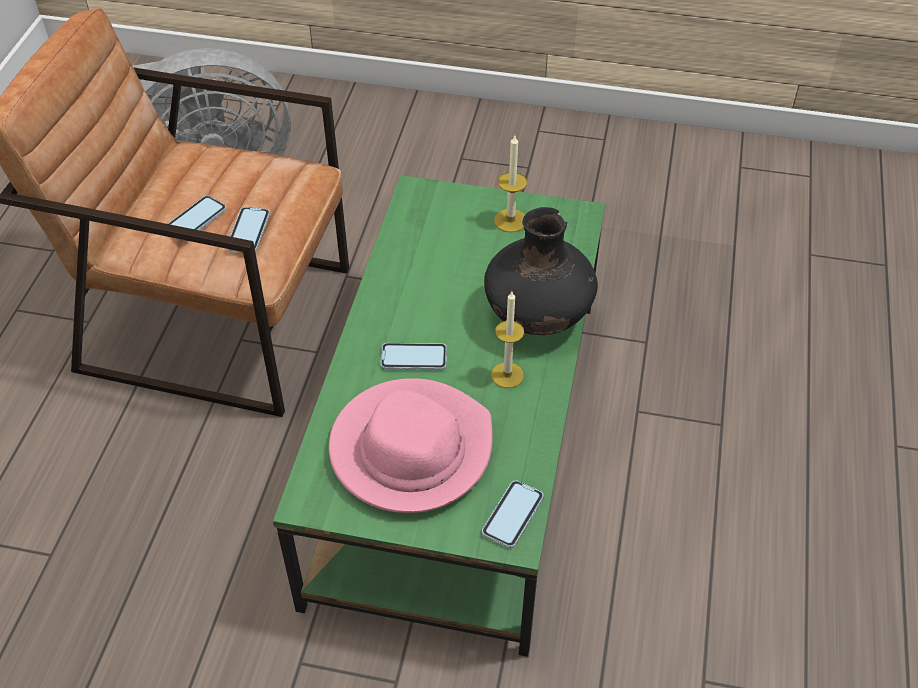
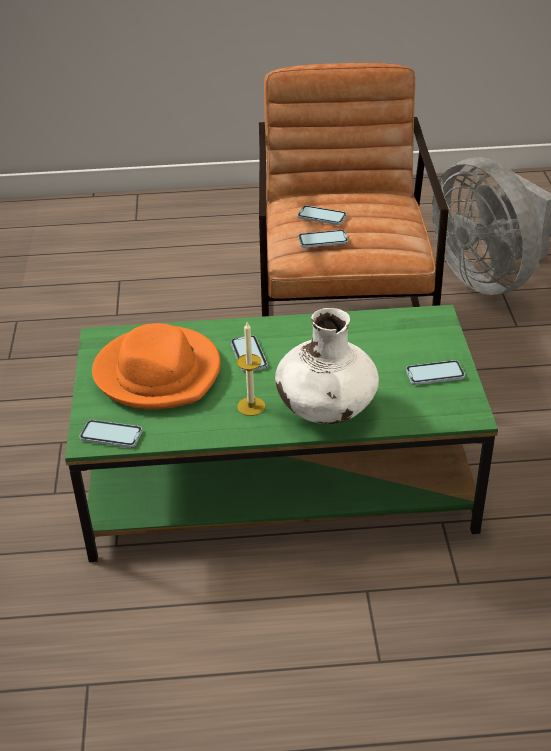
camera: 75 degrees right, 10 degrees down
(411, 449) = (159, 373): pink hat -> orange hat
(510, 220) = (435, 374): candle -> phone
(538, 316) = (325, 411): black vase -> white vase

